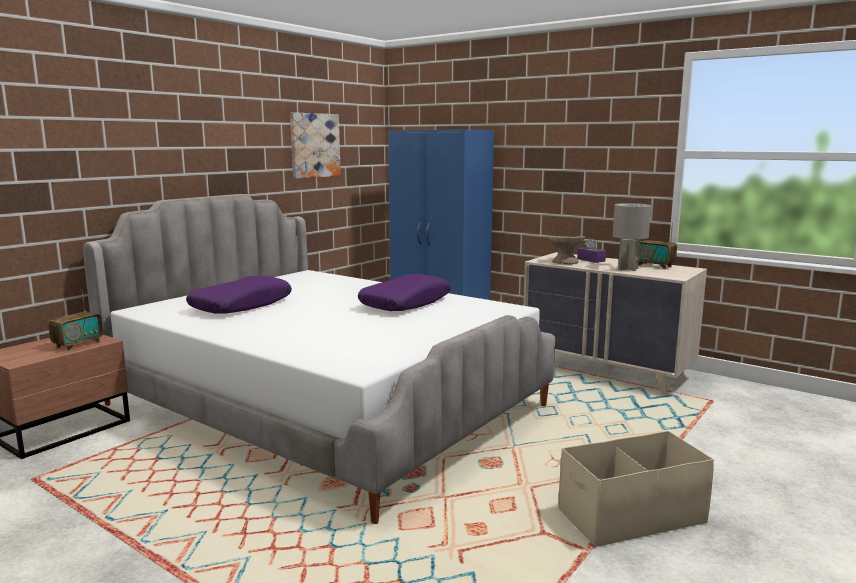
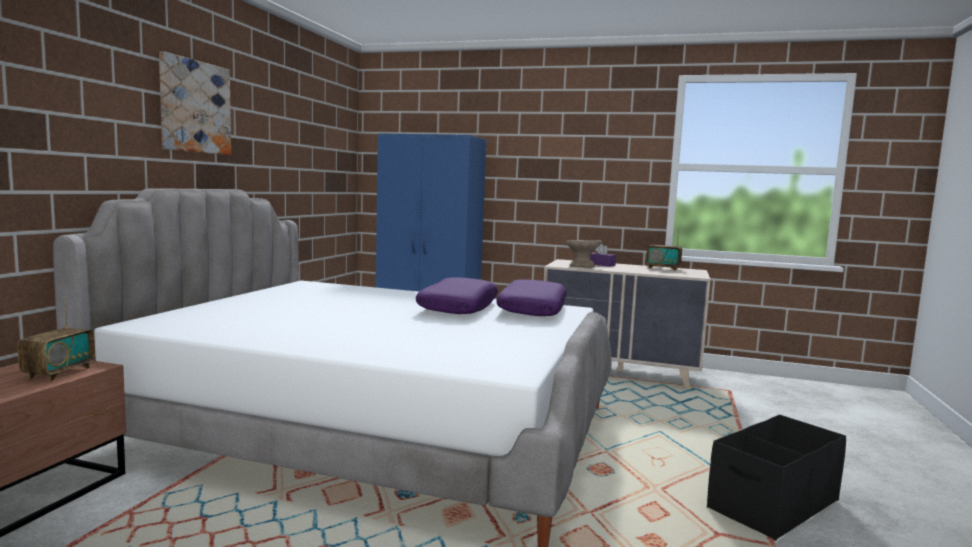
camera: 20 degrees left, 5 degrees down
(241, 305) = (271, 315): purple pillow -> purple pillow (532, 310)
(314, 145) = (299, 144): picture -> picture (194, 107)
(628, 269) = (646, 270): grey table lamp -> none
(631, 516) = (772, 504): beige storage box -> black storage box

